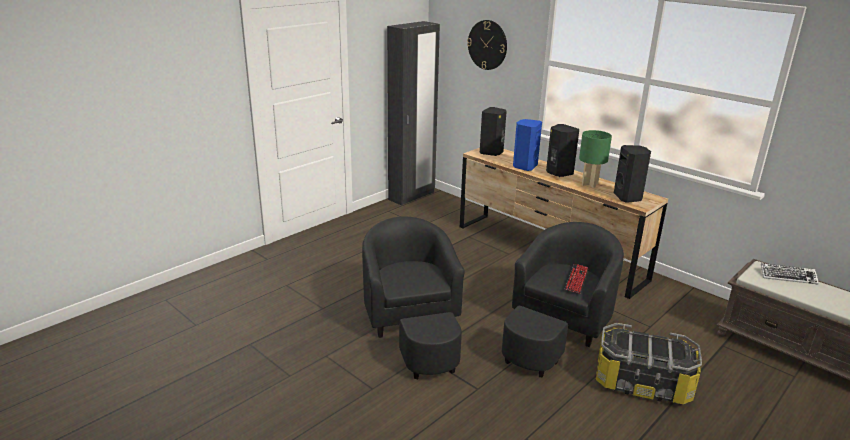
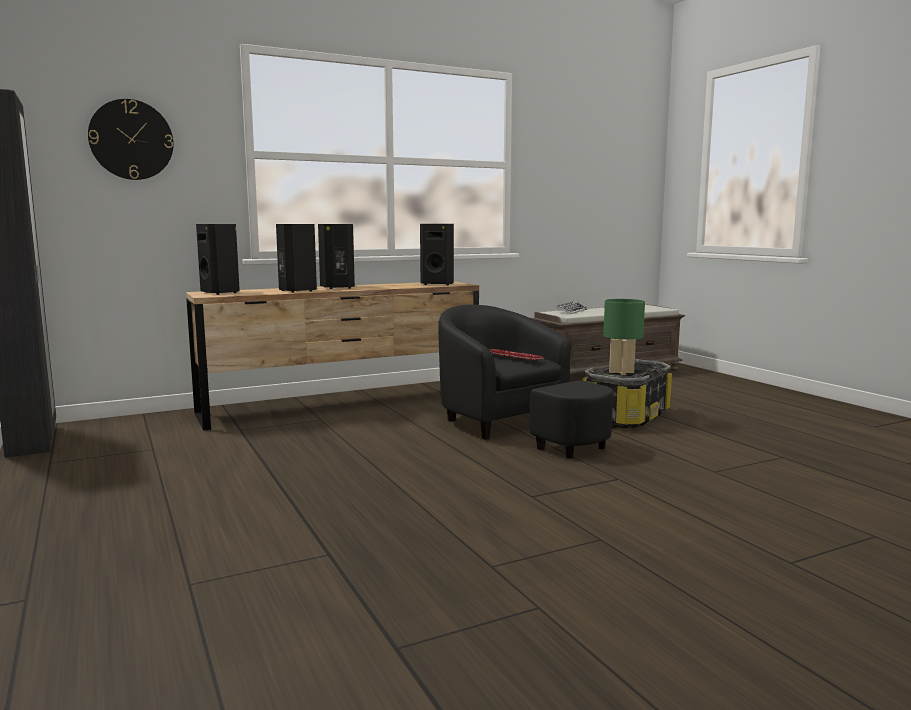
camera: 70 degrees left, 15 degrees down
(413, 326) = (451, 493): black armchair -> none
(524, 166) = (296, 291): blue speaker -> black speaker
(589, 184) = (387, 286): green table lamp -> green table lamp (622, 372)

